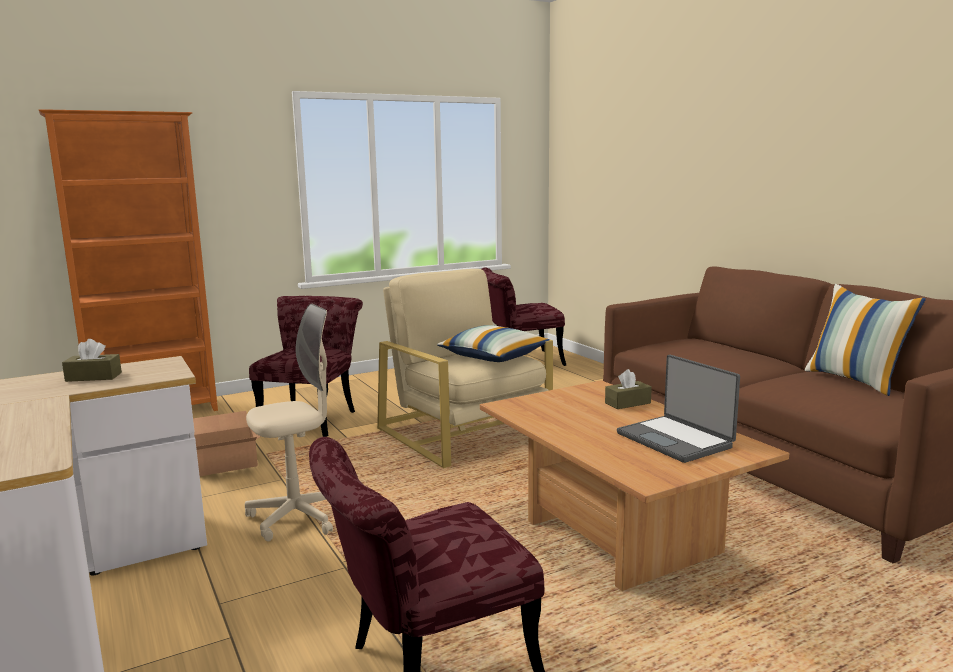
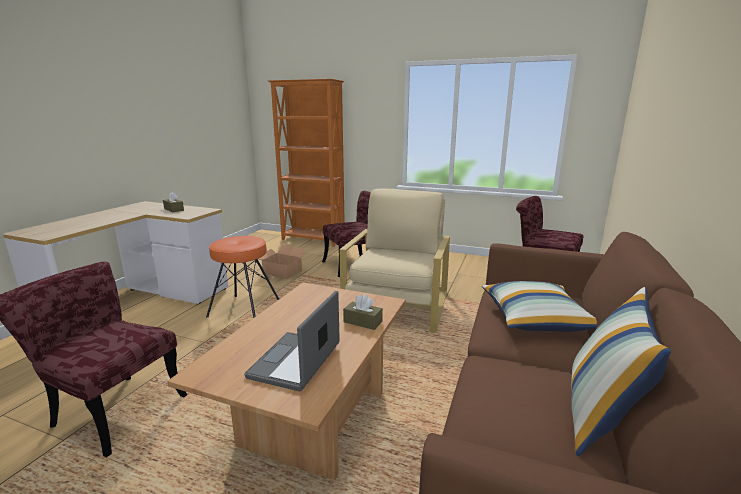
camera: 50 degrees right, 5 degrees up
(298, 517) = (244, 309): beige office chair -> orange stool
(494, 357) = (404, 258): pillow -> pillow (536, 320)

